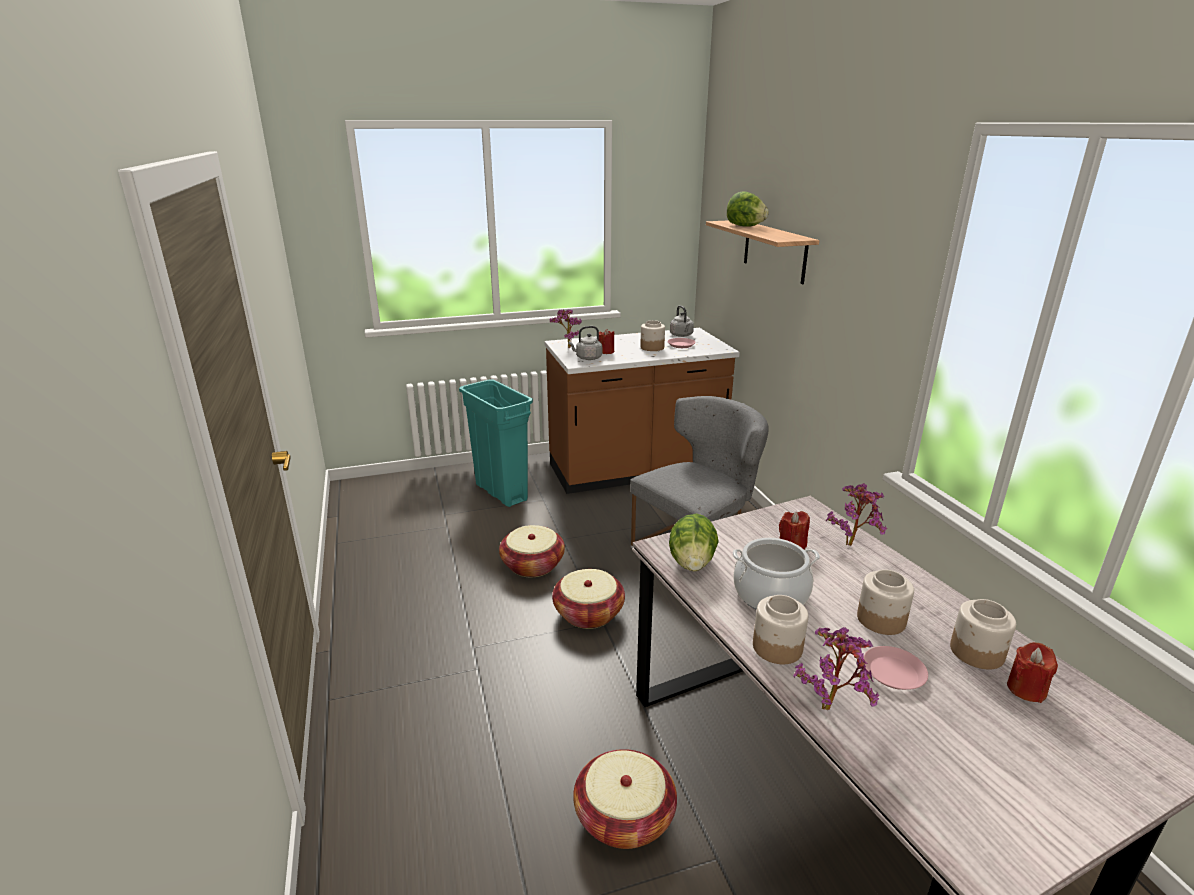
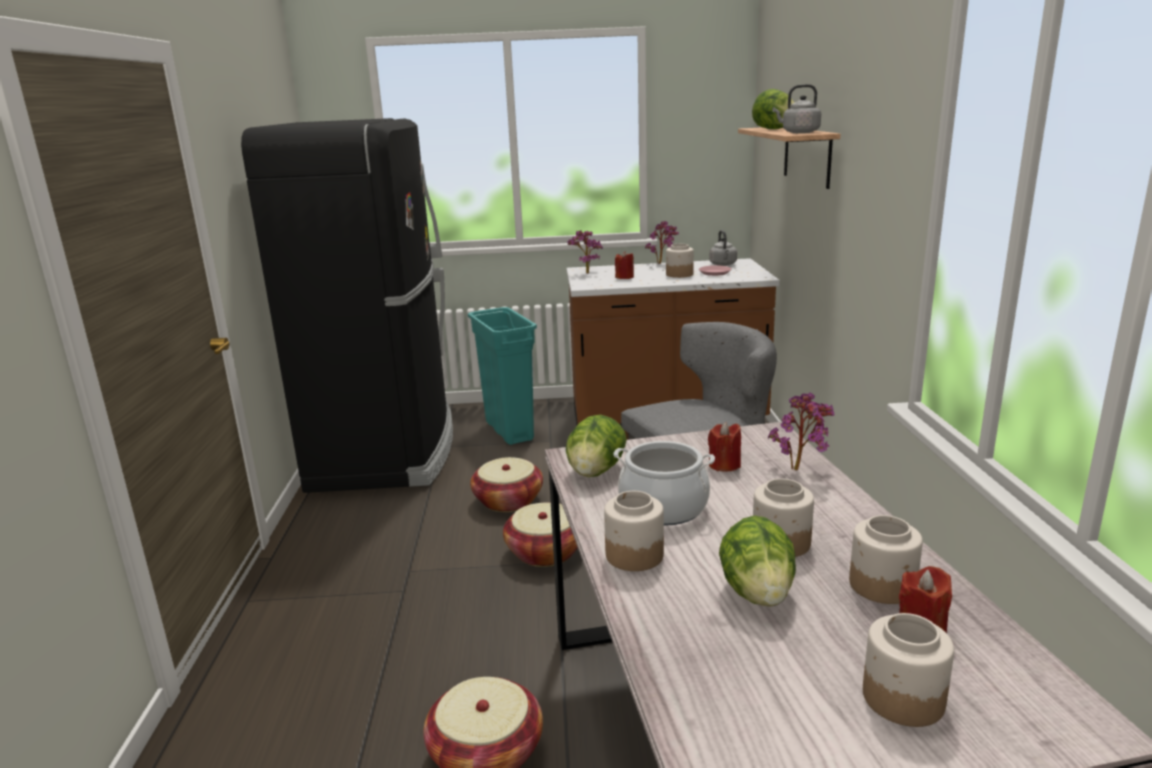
camera: 15 degrees right, 5 degrees down
(393, 522) = (387, 450): none -> black fridge
(587, 358) = (599, 282): grey kettle -> grey kettle (798, 132)
(831, 707) = (655, 616): potted plant -> potted plant (662, 263)
(893, 672) = (757, 593): pink plate -> lettuce
(1049, 755) = (902, 698): none -> jar

